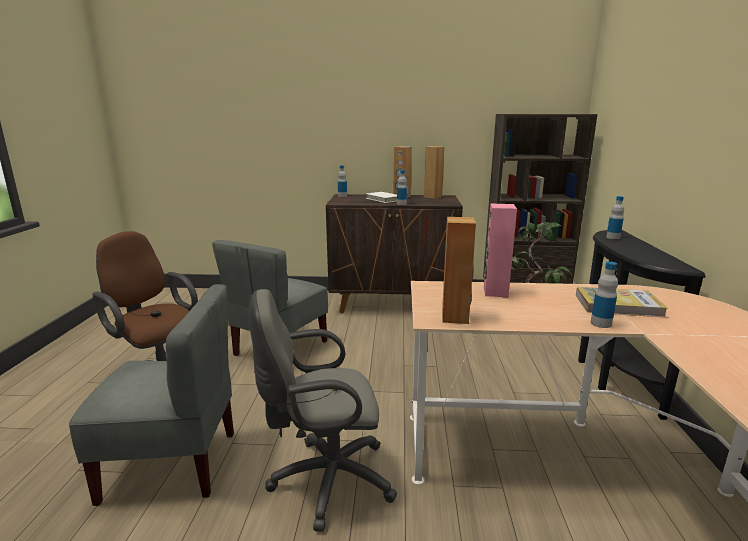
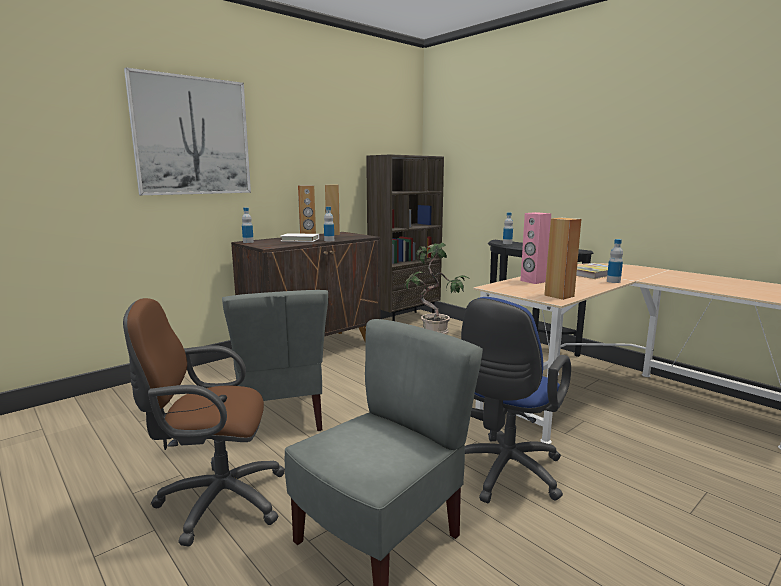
camera: 45 degrees left, 5 degrees down
(308, 102) = (192, 136): none -> picture
(325, 480) = (504, 474): grey office chair -> blue office chair

